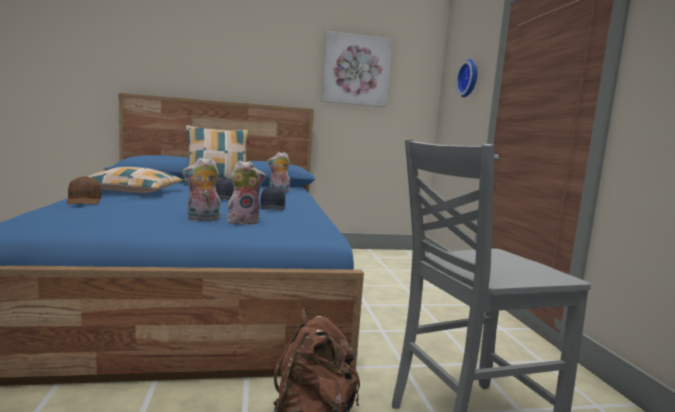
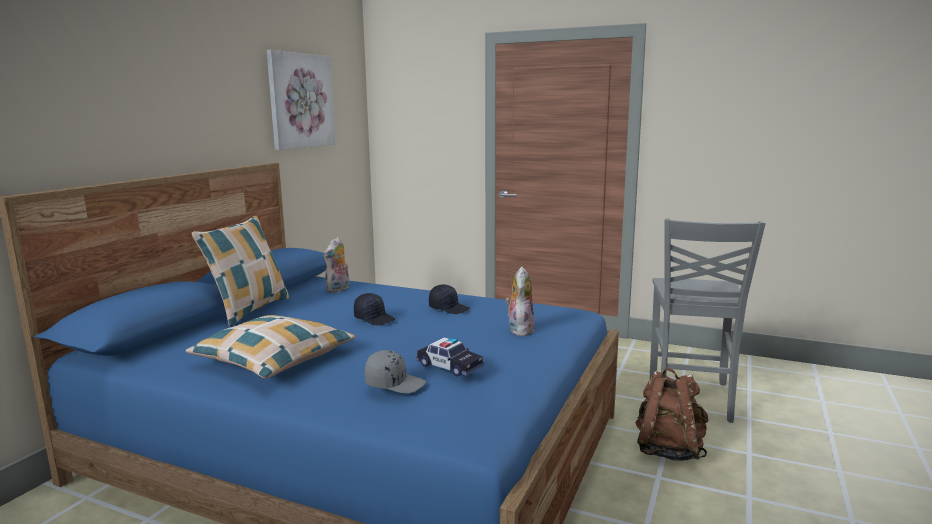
camera: 55 degrees left, 5 degrees up
(85, 201) = (395, 383): brown cap -> grey cap
(123, 207) = (449, 366): none -> toy car
(202, 219) = (498, 343): plush toy -> none
(469, 78) = (435, 109): wall clock -> none

